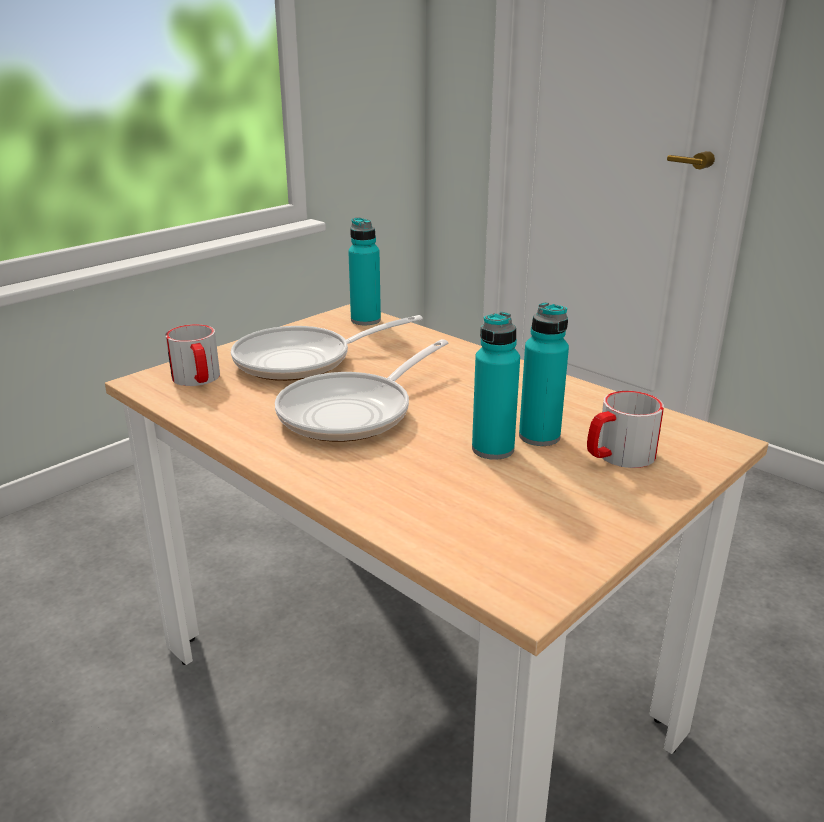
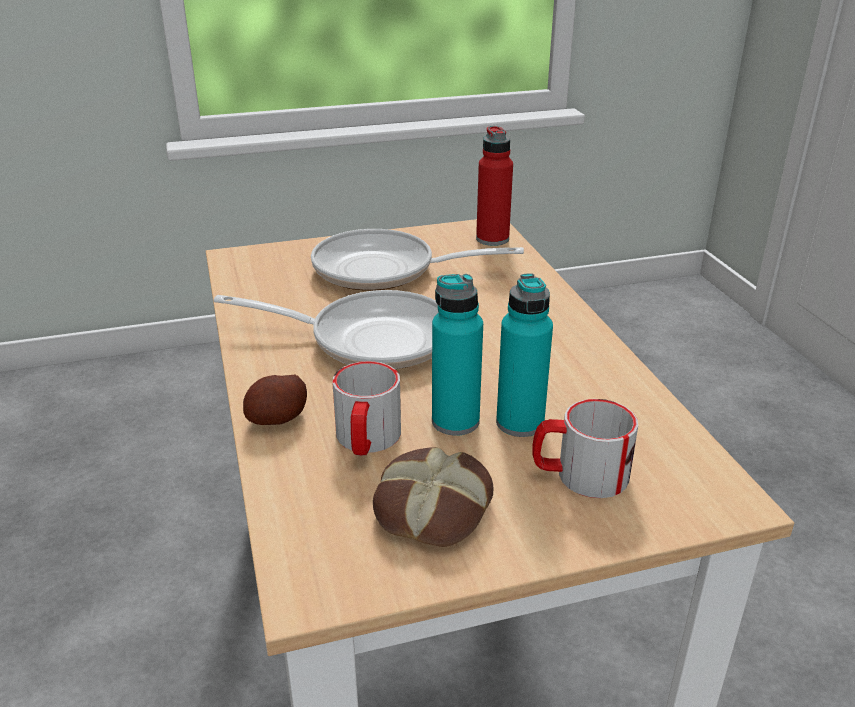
camera: 30 degrees right, 5 degrees up
(198, 379) = (276, 267): mug -> mug (366, 440)
(348, 489) = (277, 418): none -> potato
(353, 412) = (369, 339): frying pan -> frying pan turned 150 degrees counterclockwise
(365, 320) = (492, 239): turquoise bottle -> red bottle
(545, 509) = (431, 507): none -> bread

